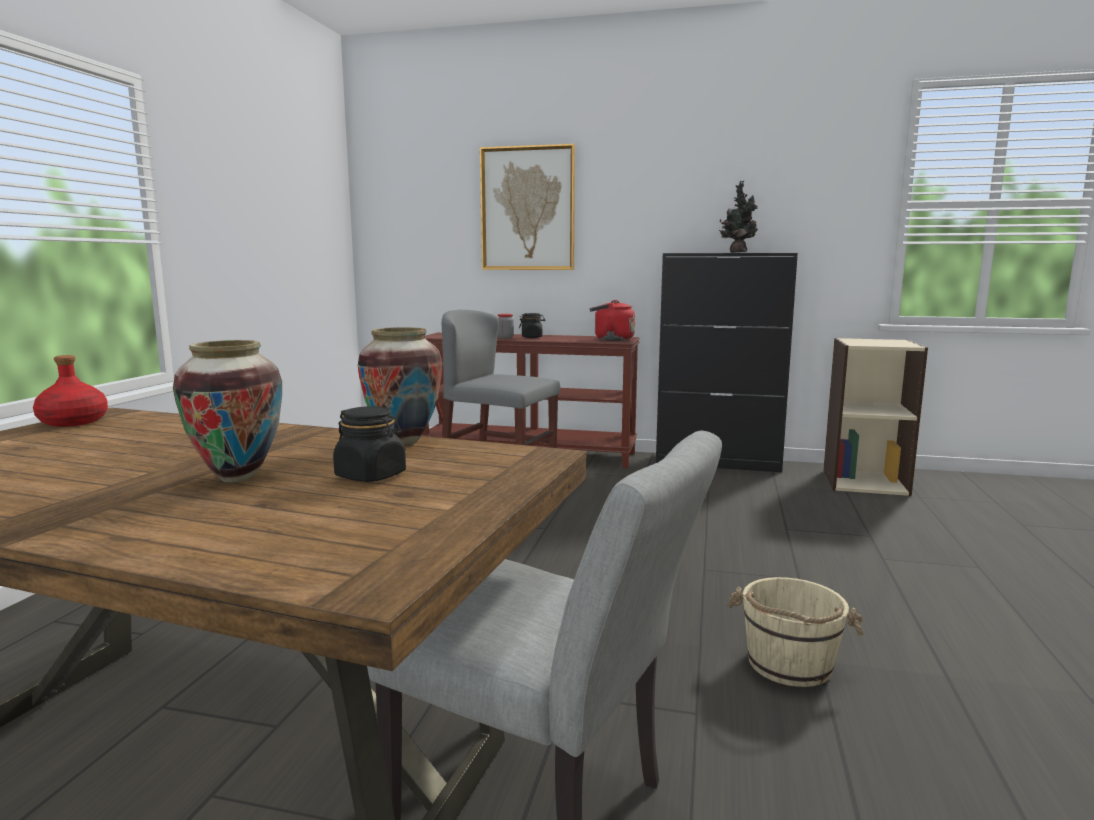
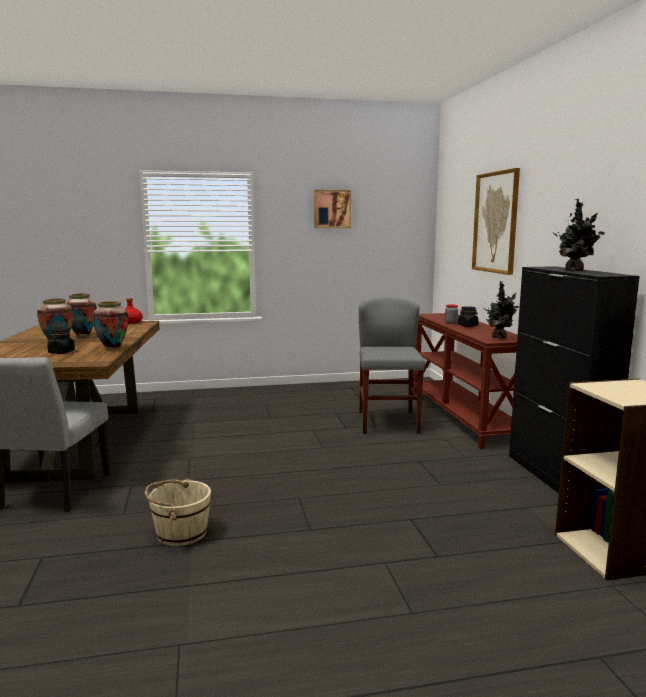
camera: 65 degrees right, 0 degrees up
(165, 457) = (82, 336): none -> vase
(254, 174) = (332, 209): none -> picture
(611, 339) = (499, 337): red kettle -> potted plant

